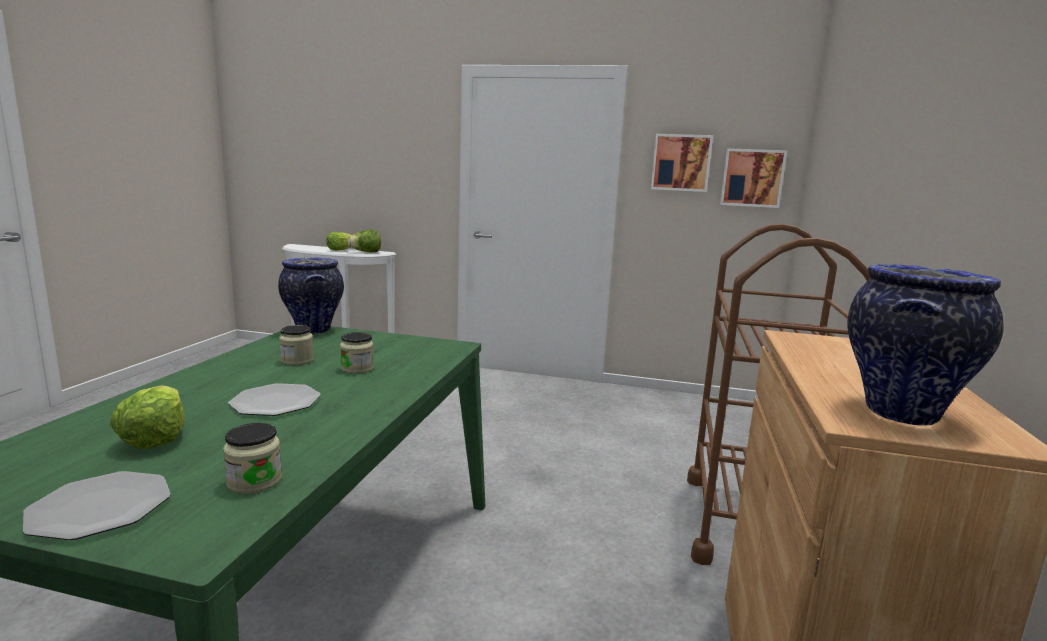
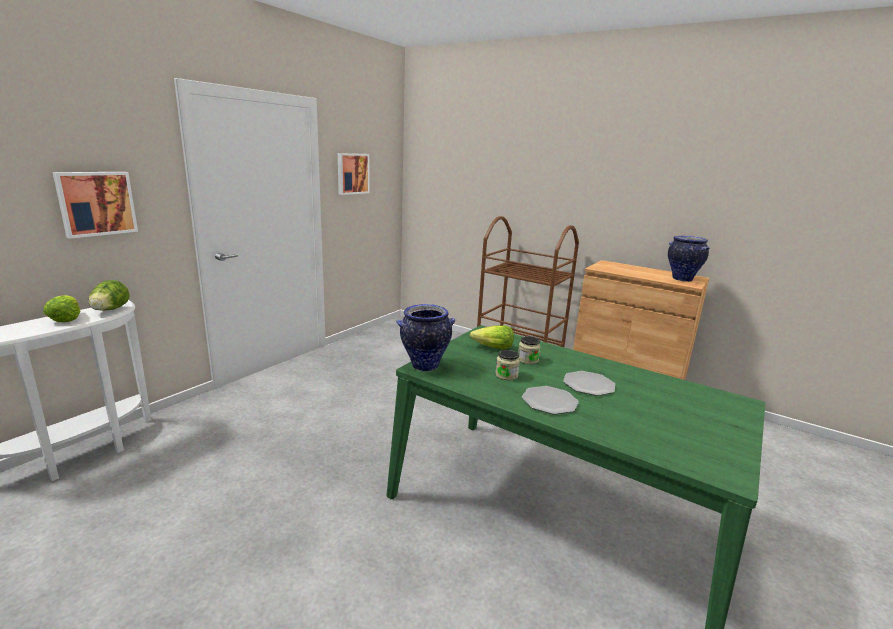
camera: 70 degrees left, 5 degrees up
(100, 507) = (726, 424): plate -> plate (549, 401)
(155, 437) = (646, 417): lettuce -> lettuce (493, 348)
(254, 481) = (687, 392): jar -> none
(752, 178) = (384, 181): picture -> picture (96, 203)

